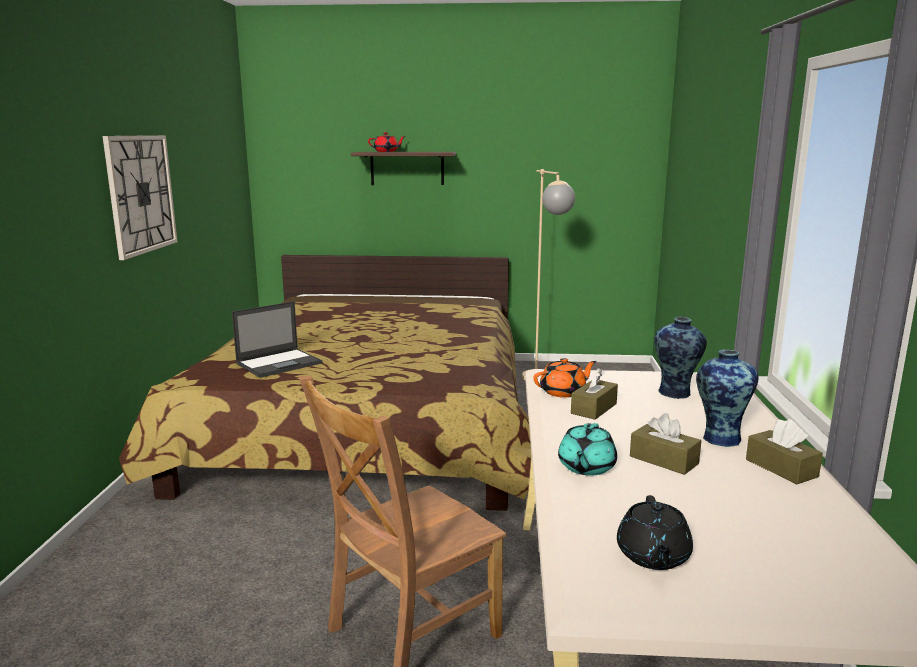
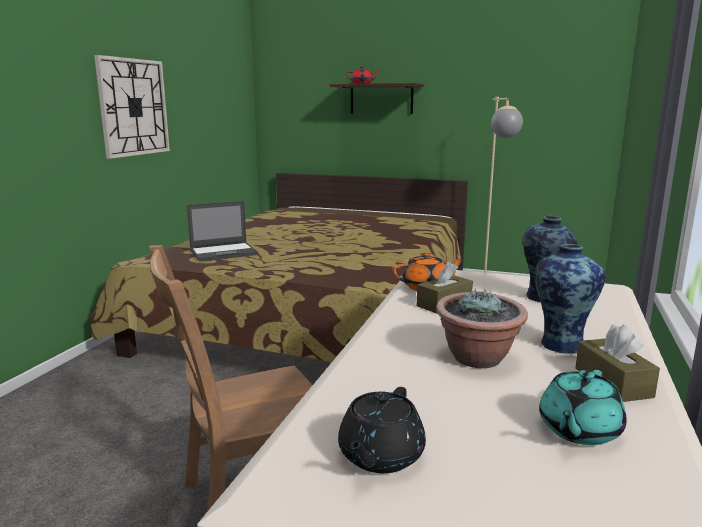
camera: 15 degrees right, 0 degrees up
(586, 467) = (387, 355): turquoise teapot -> turquoise teapot (578, 430)
(663, 460) = (478, 358): brown tissue box -> potted plant

